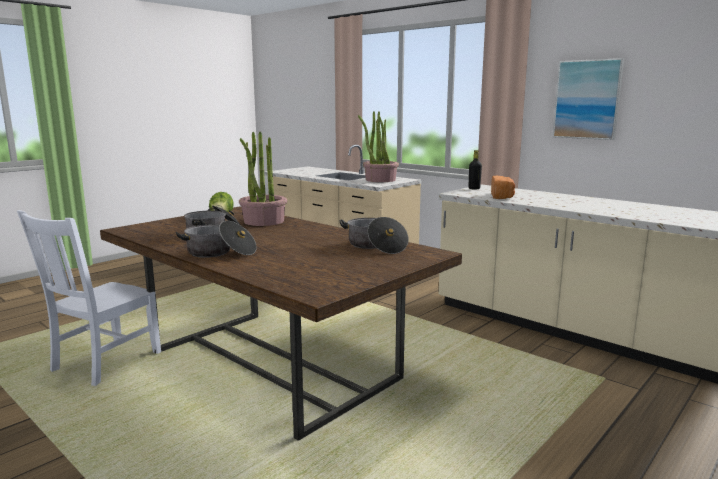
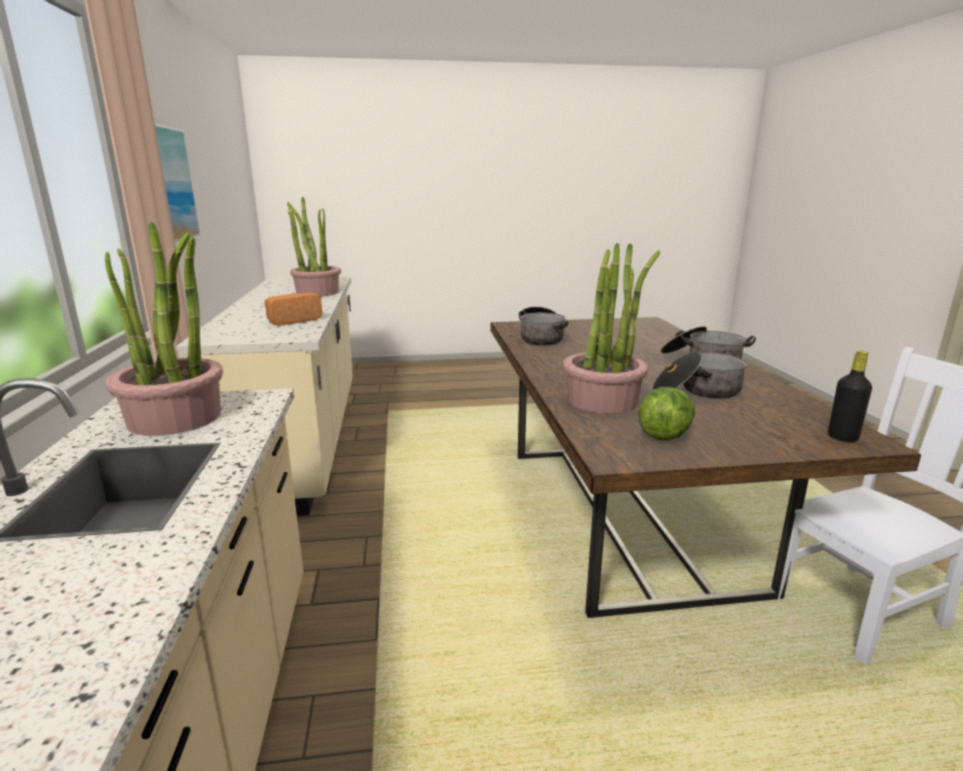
camera: 140 degrees left, 5 degrees up
(474, 188) = (241, 338): black bottle -> black bottle (842, 437)
(620, 212) = (317, 293): none -> potted plant

